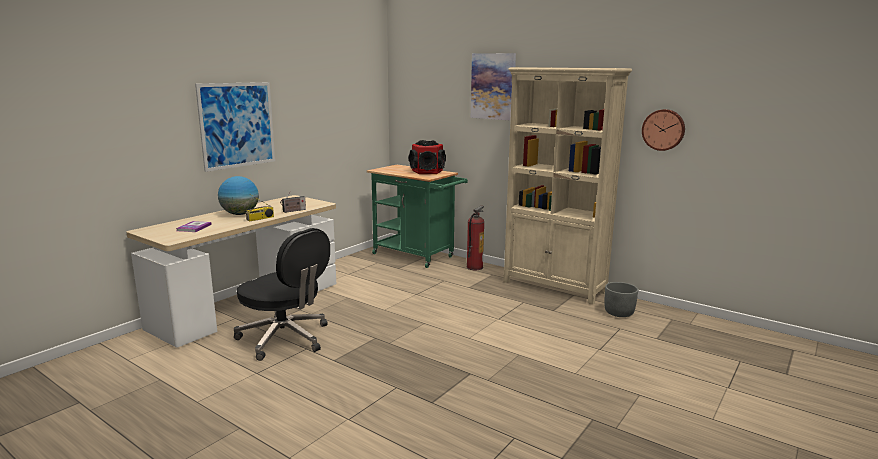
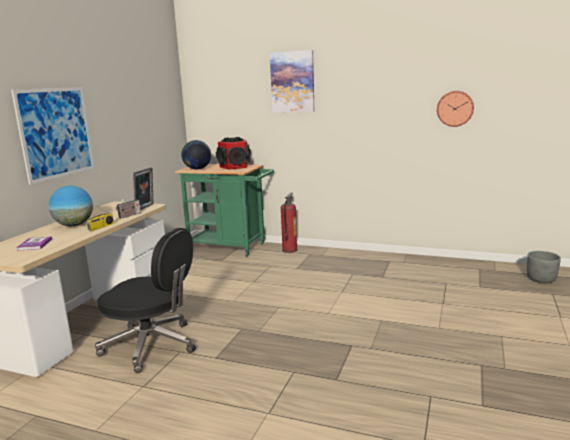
camera: 15 degrees left, 0 degrees up
(315, 205) = (145, 207): none -> picture frame
(389, 170) = (197, 169): none -> globe
(554, 287) = (369, 257): beige bookcase -> none
(619, 313) = (436, 270): grey planter -> grey planter (541, 279)

